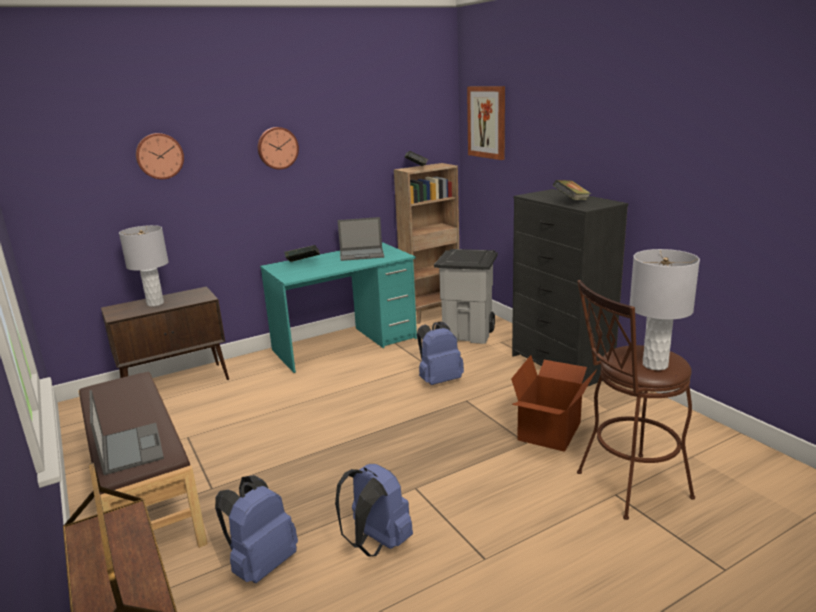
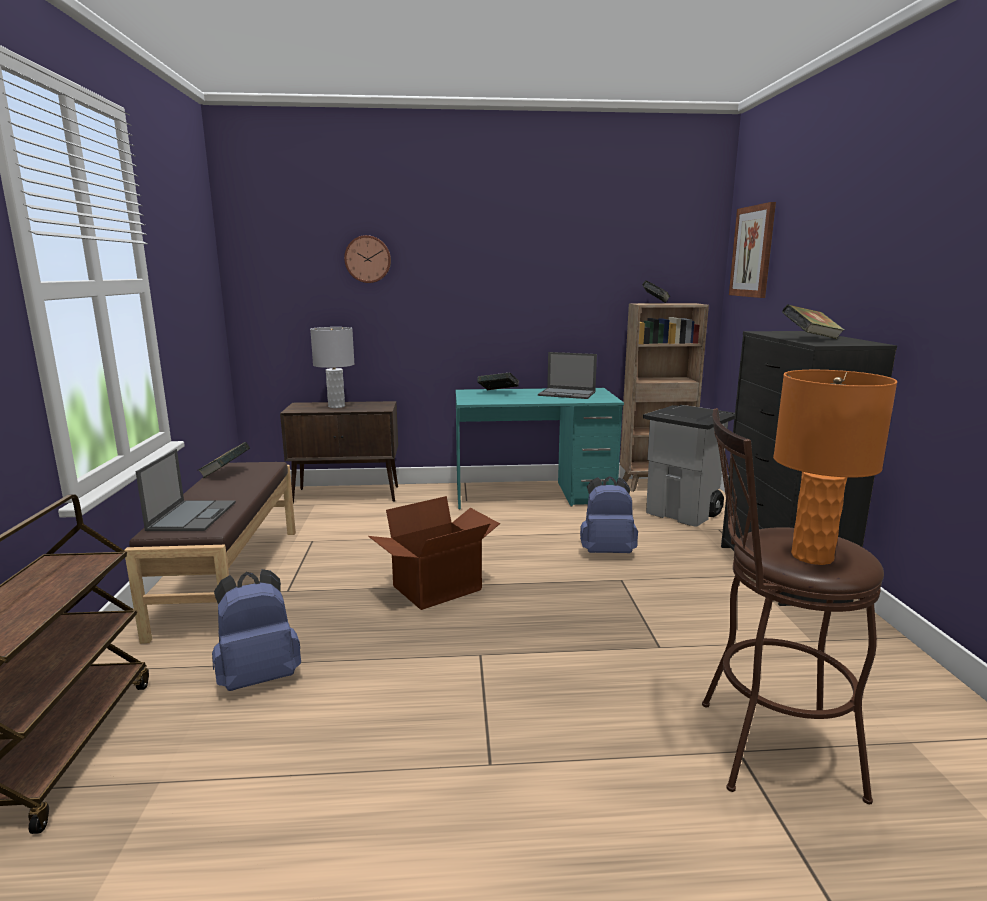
camera: 25 degrees right, 5 degrees down
(104, 398) = (225, 473): none -> book
(277, 148) = (492, 264): wall clock -> none
(376, 543) = (385, 698): blue backpack -> none
(551, 431) = (704, 643): cardboard box -> cardboard box (438, 589)
(655, 365) = (813, 556): grey table lamp -> orange table lamp

